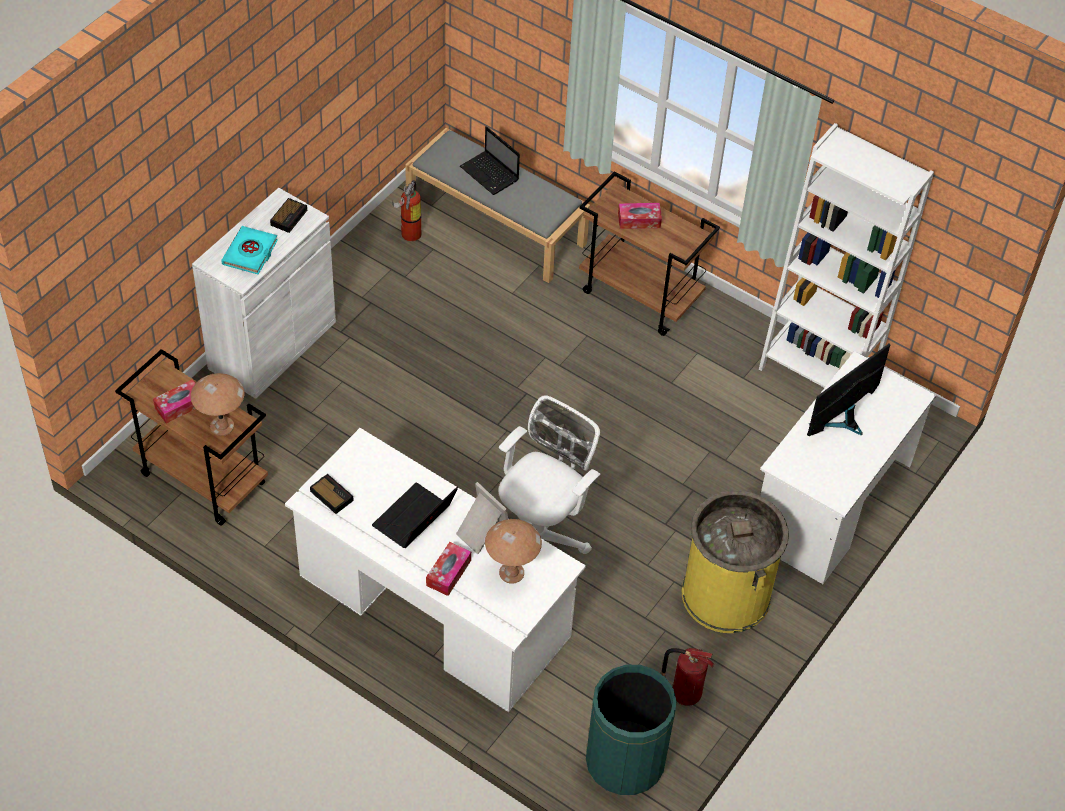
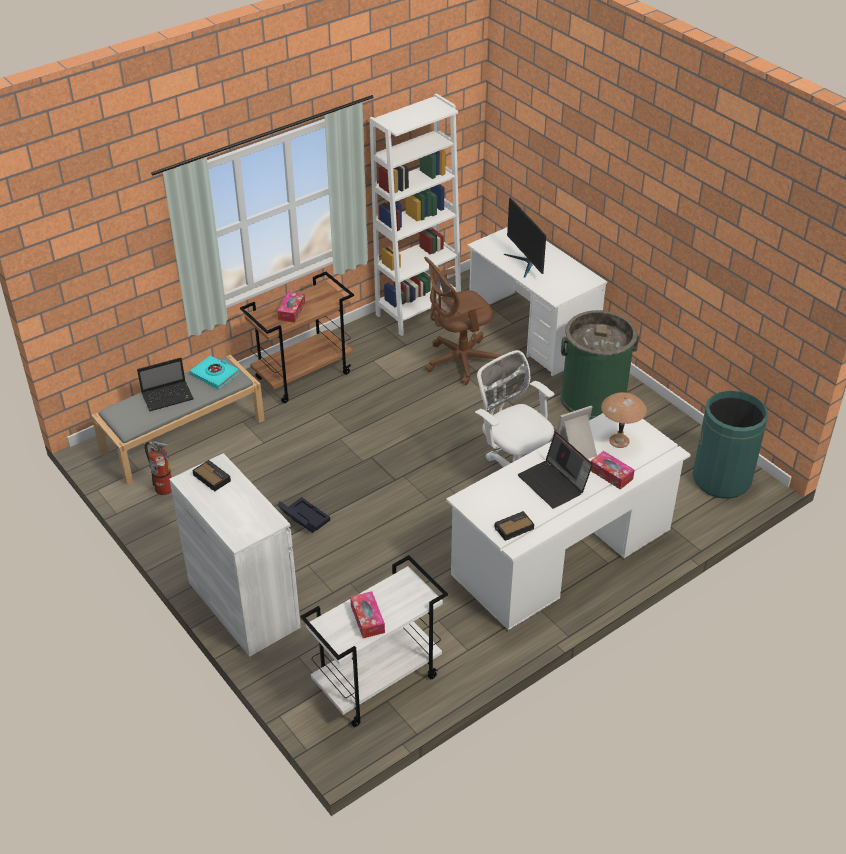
camera: 70 degrees left, 10 degrees down
(201, 479) = (377, 683): brown cart -> white cart
(221, 426) = (403, 593): brown table lamp -> none
(250, 253) = (242, 510): turquoise book -> turquoise book (215, 375)
(408, 359) = (303, 518): none -> black storage box
(684, 693) = (670, 437): fire extinguisher -> none
(726, 594) = (593, 398): yellow trash can -> green trash can
(735, 438) = (459, 361): none -> brown office chair

